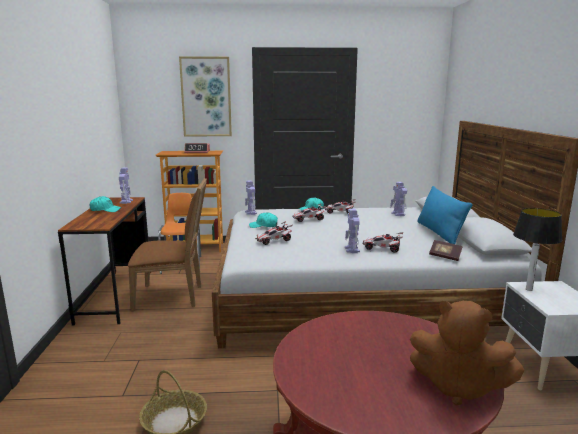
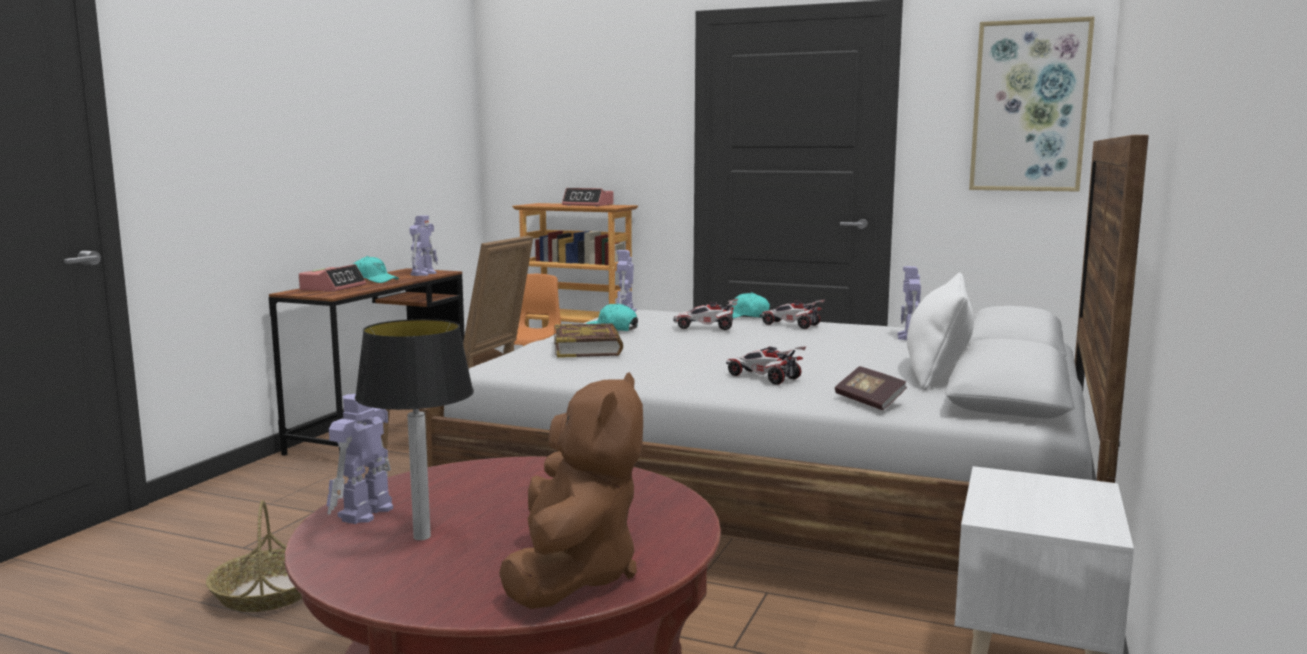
camera: 25 degrees right, 5 degrees down
(91, 219) = (333, 288): none -> alarm clock
(206, 97) = (614, 106): picture -> picture (1029, 106)
(274, 241) = (588, 348): toy car -> book
(352, 250) = (702, 373): toy robot -> toy robot (364, 513)
(439, 233) = (937, 370): blue pillow -> white pillow
(458, 386) = (572, 575): brown plush toy -> brown plush toy turned 135 degrees counterclockwise
(529, 289) = (1002, 483): table lamp -> table lamp (423, 537)

